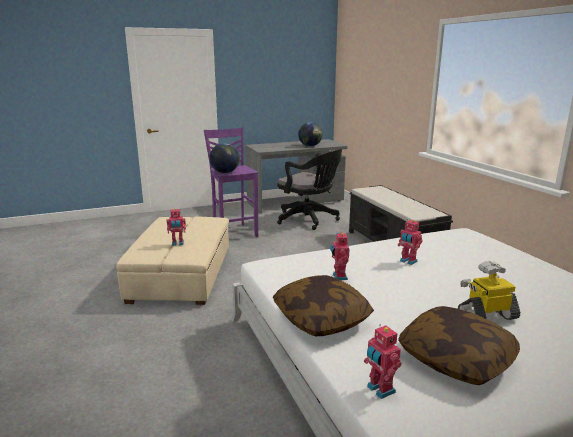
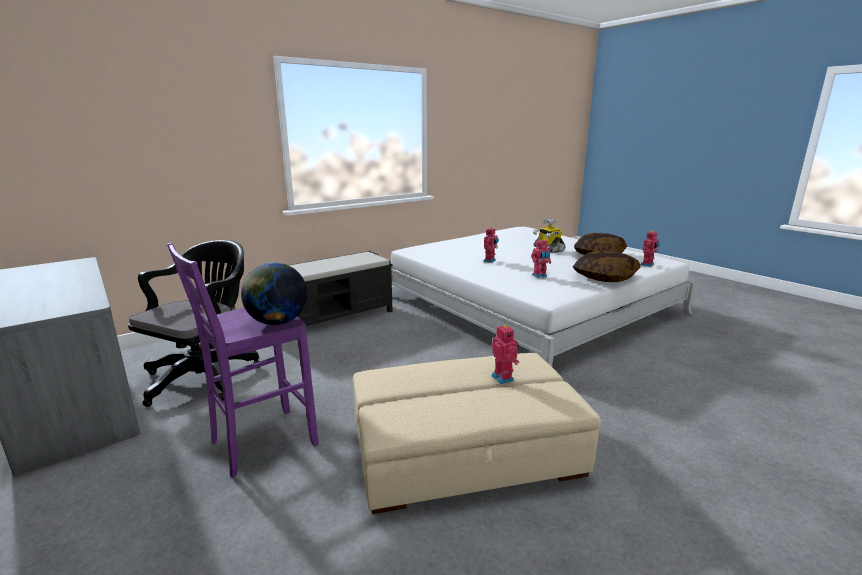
camera: 105 degrees left, 0 degrees up
(310, 146) = (73, 276): globe -> none

